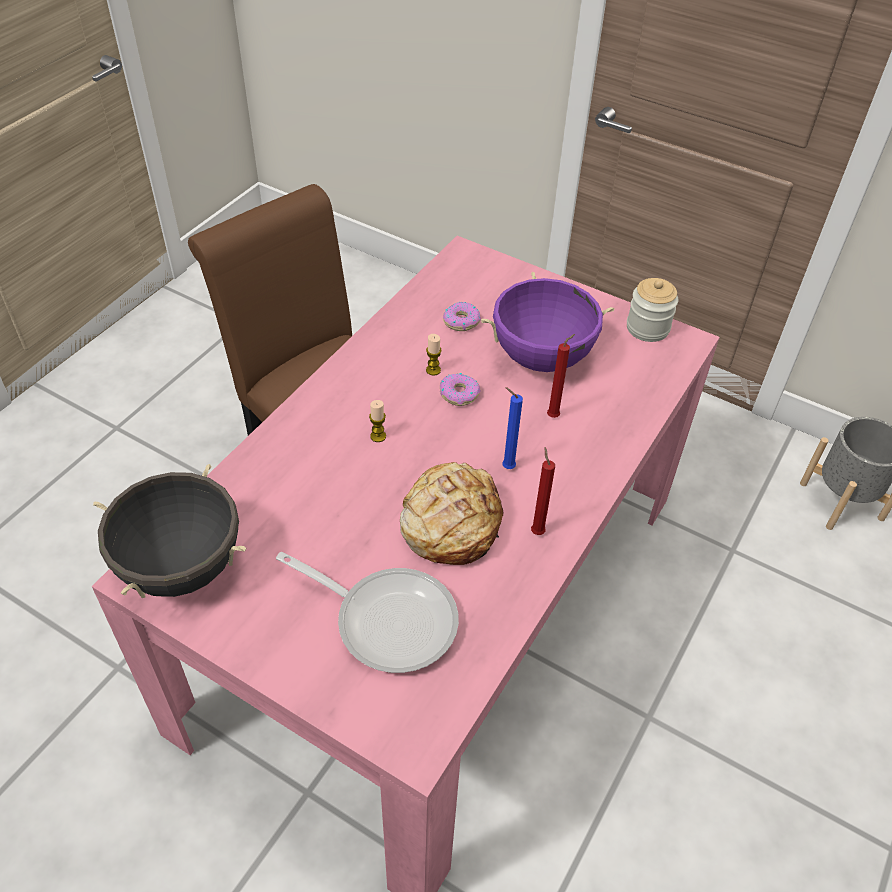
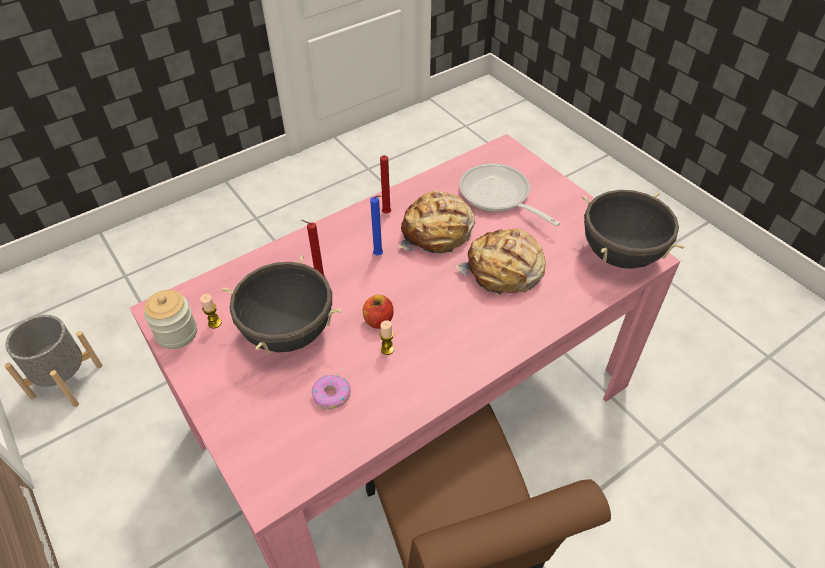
camera: 155 degrees left, 0 degrees up
(338, 493) = (504, 271): none -> bread
(378, 436) = (460, 304): candle -> candle (214, 323)
(459, 394) = (378, 320): donut -> apple
(542, 357) = (288, 333): purple cooking pot -> black cooking pot

